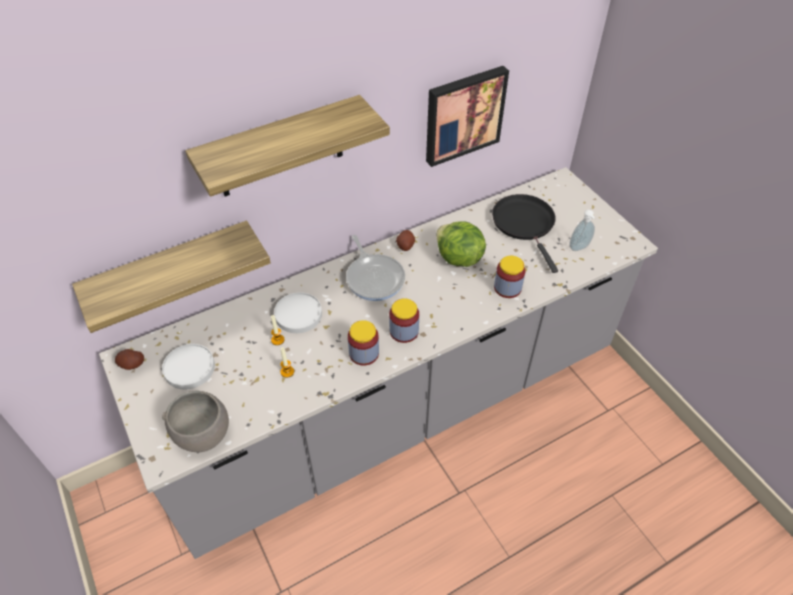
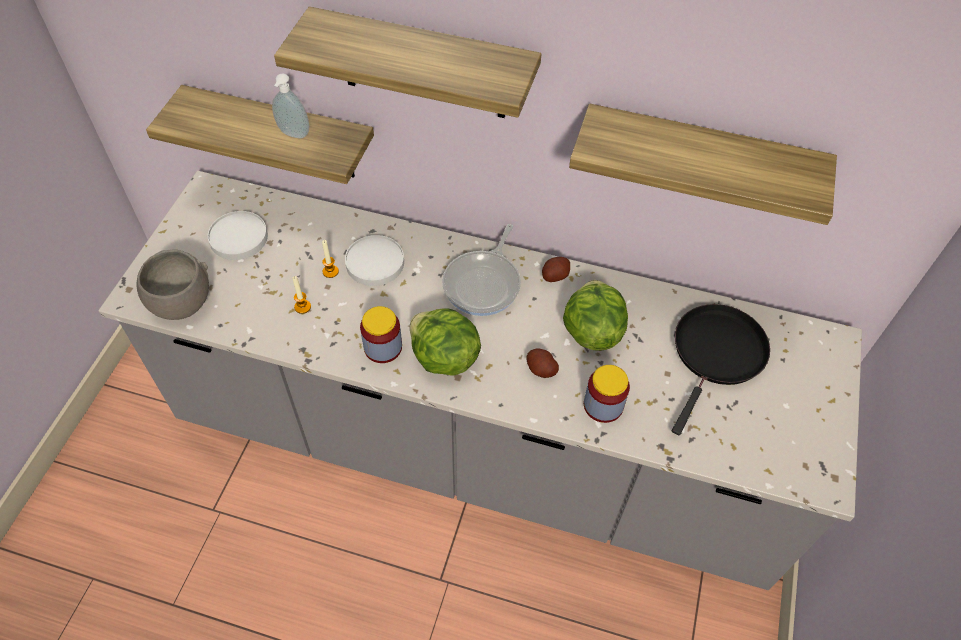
camera: 45 degrees right, 5 degrees up
(132, 364) = (206, 199): potato -> potato (541, 369)
(404, 331) = (444, 358): jar -> lettuce
(463, 114) = (699, 161): picture -> shelf
(579, 248) = (747, 433): soap dispenser -> soap dispenser (293, 135)

